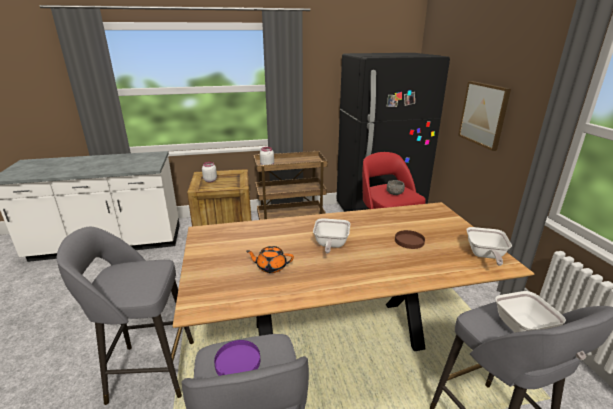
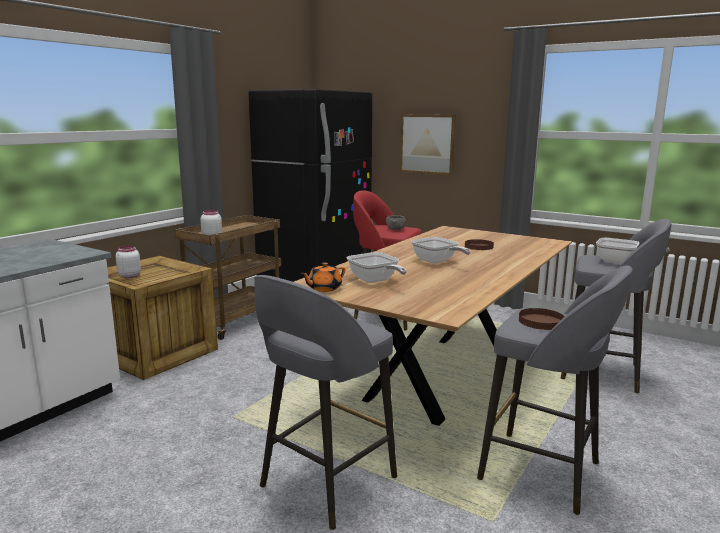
camera: 45 degrees left, 10 degrees down
(238, 362) = (540, 321): purple plate -> brown plate
(271, 267) = (431, 282): orange teapot -> orange teapot (324, 288)
(485, 256) = (534, 241): frying pan -> frying pan (375, 281)

